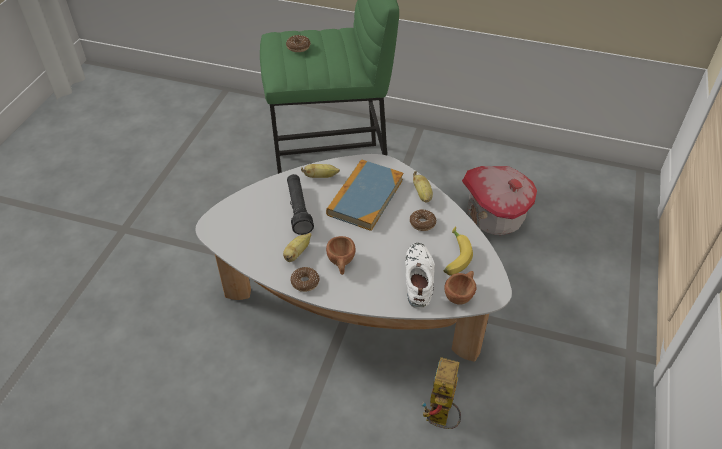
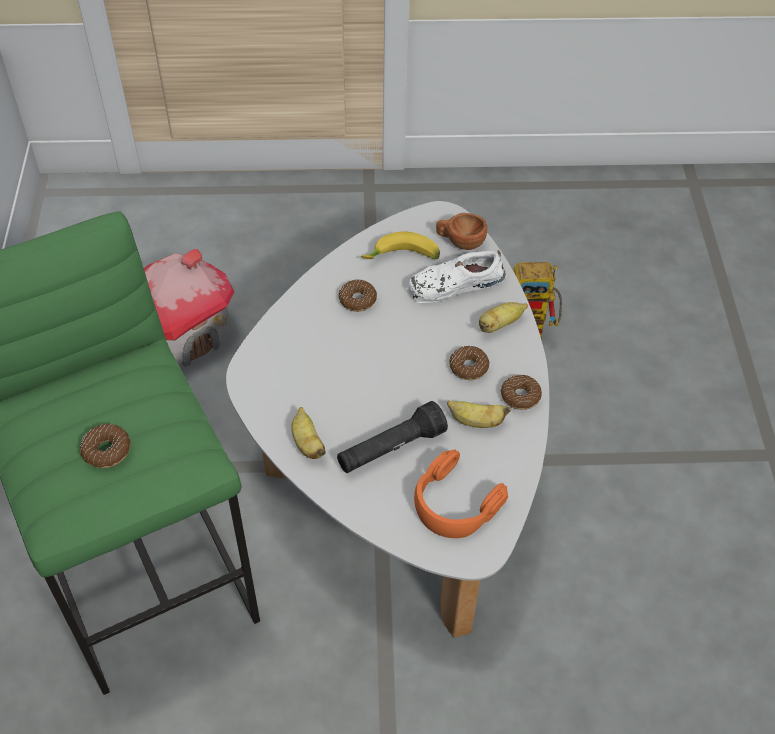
camera: 110 degrees left, 5 degrees up
(246, 226) = (454, 503): none -> orange headphones
(341, 263) = (468, 367): brown cup -> donut
(365, 197) = (331, 375): book -> none
(422, 195) = (302, 311): banana -> banana (500, 324)

